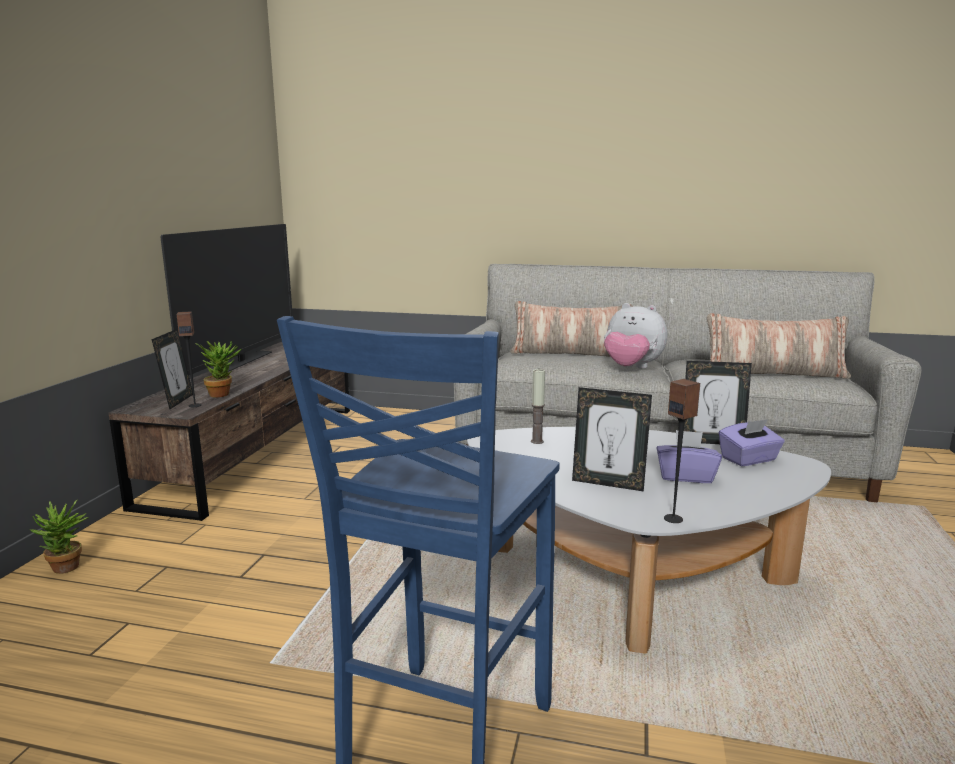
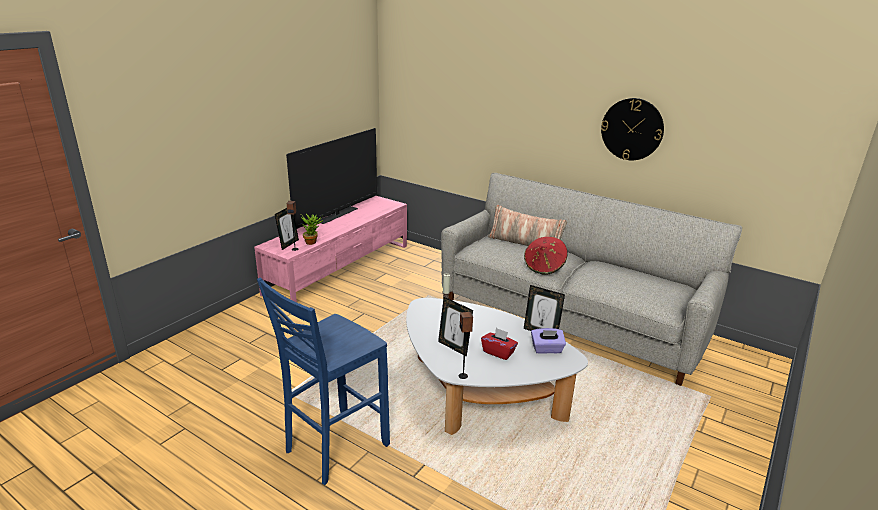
camera: 20 degrees right, 10 degrees up
(67, 569) = (226, 324): potted plant -> none
(259, 451) = (340, 268): brown tv stand -> pink tv stand
(631, 368) = (544, 267): plush toy -> red hat
(685, 476) = (498, 352): purple tissue box -> red tissue box
(696, 166) = (632, 129): none -> wall clock
(773, 373) = (631, 289): pillow -> none

